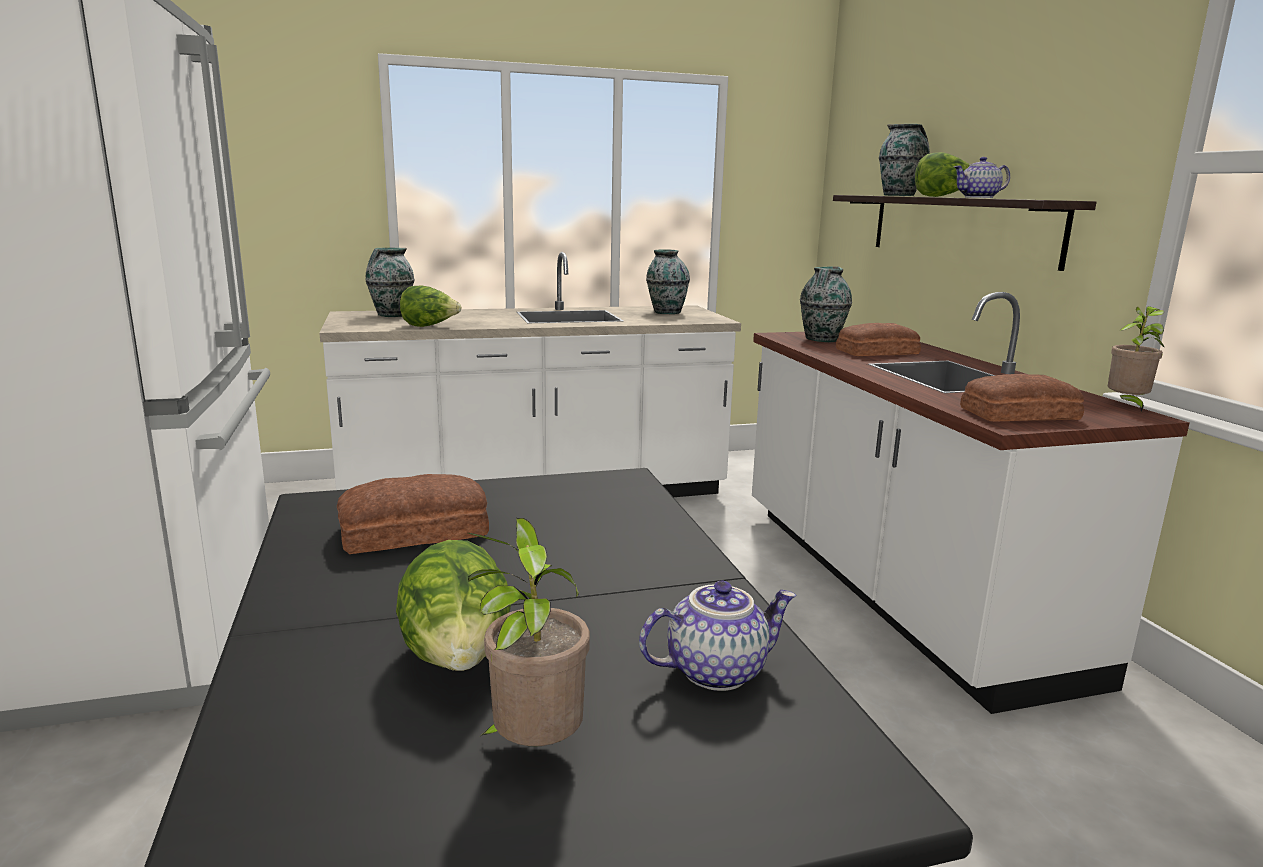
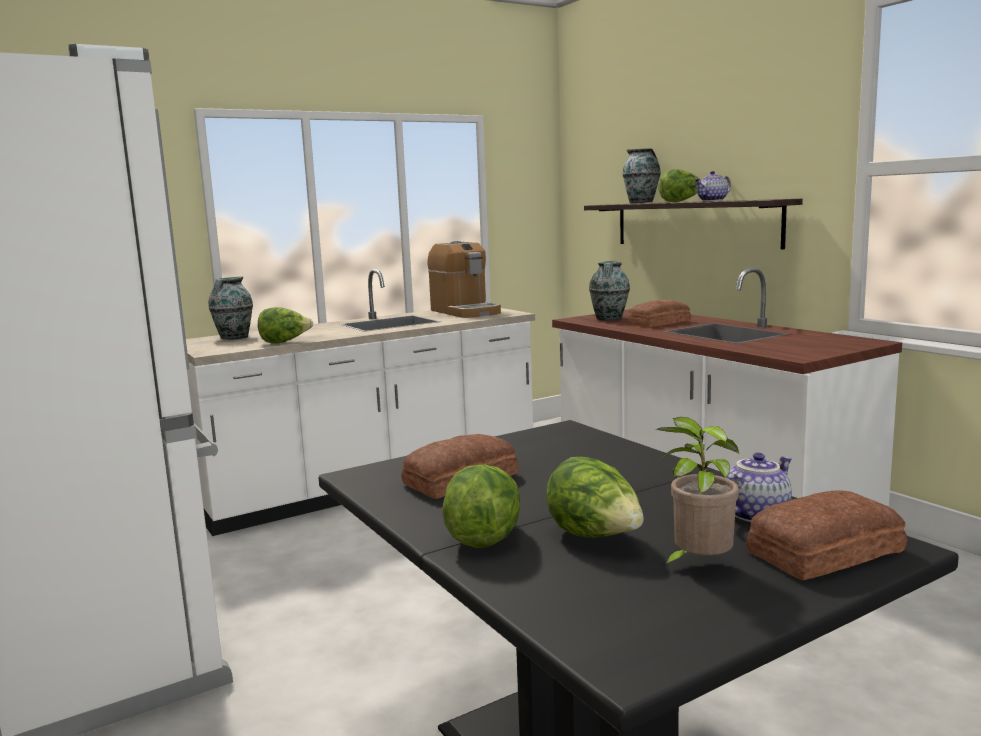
camera: 15 degrees left, 5 degrees down
(330, 624) = (484, 536): none -> lettuce
(666, 312) = (465, 312): vase -> coffee machine
(1017, 413) = (797, 350): bread -> bread (821, 551)
(1126, 406) = (857, 337): potted plant -> none

